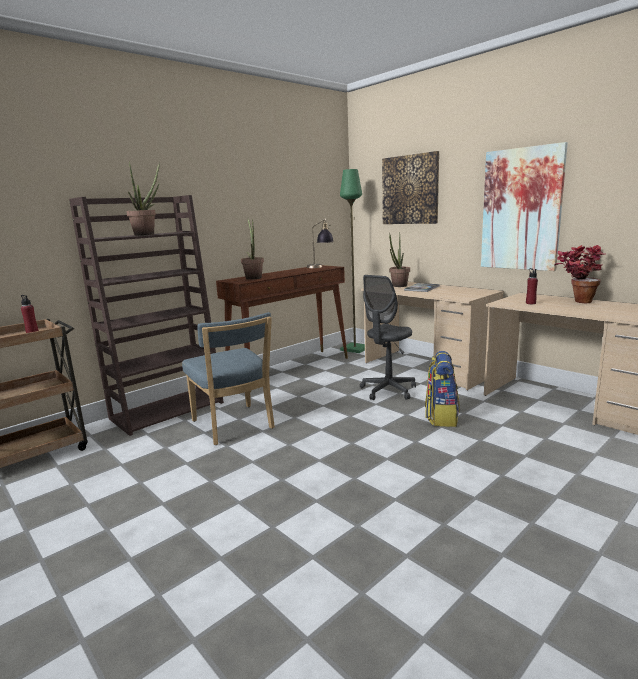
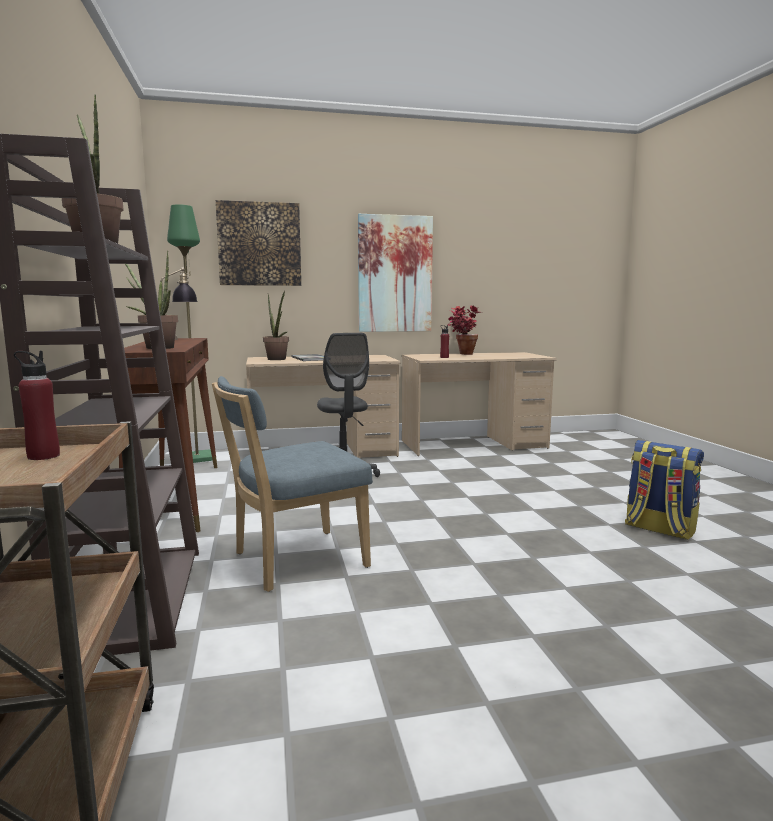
camera: 60 degrees left, 5 degrees down
(234, 426) = (294, 561): blue chair -> blue chair turned 150 degrees clockwise
(441, 417) = (434, 477): backpack -> backpack (659, 529)

